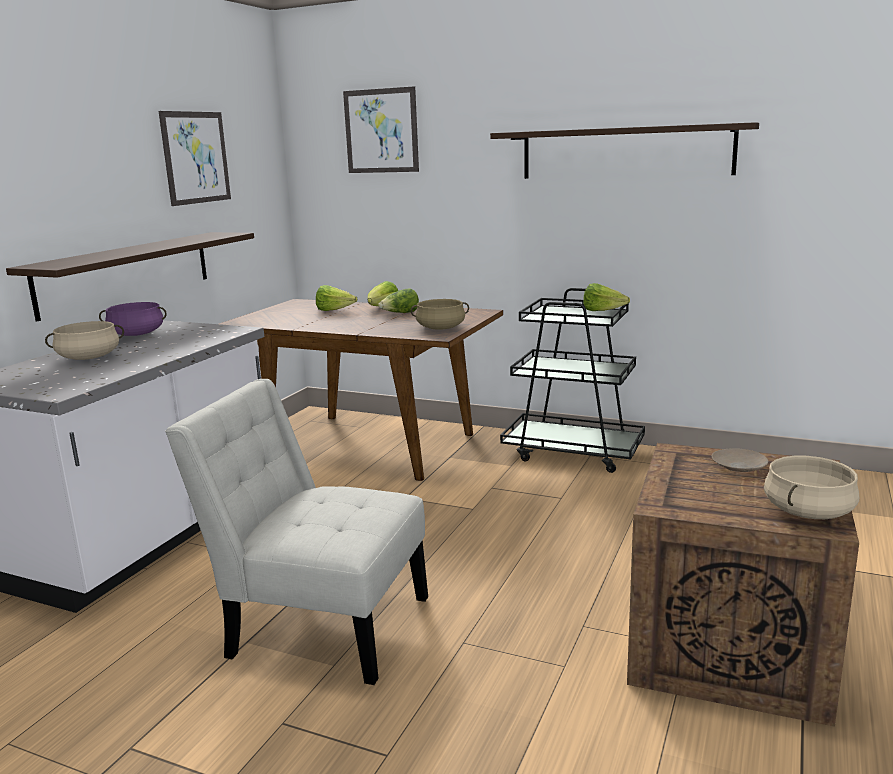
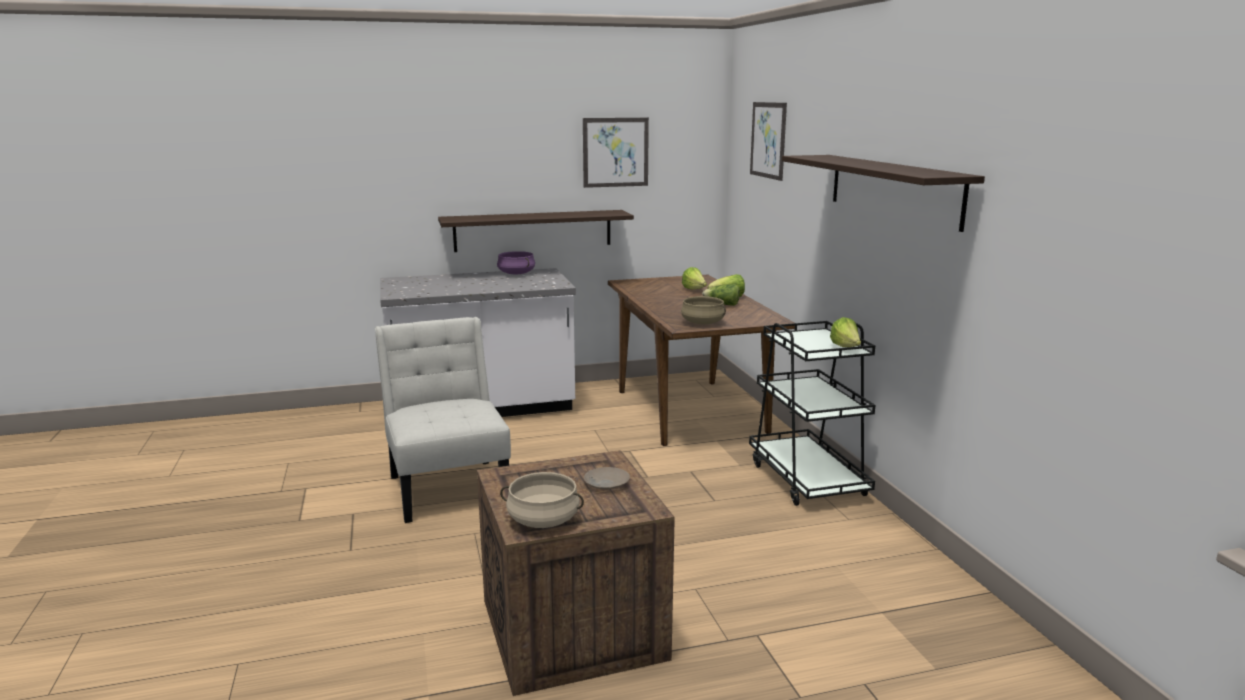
camera: 50 degrees right, 0 degrees up
(88, 358) = (458, 281): beige cooking pot -> none

